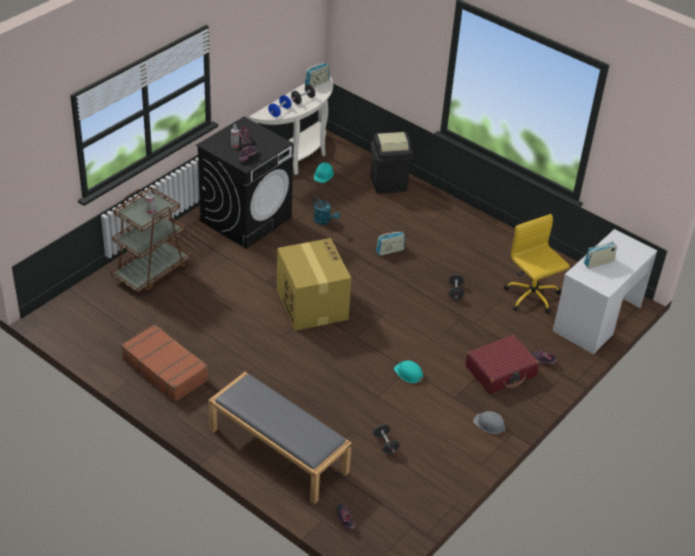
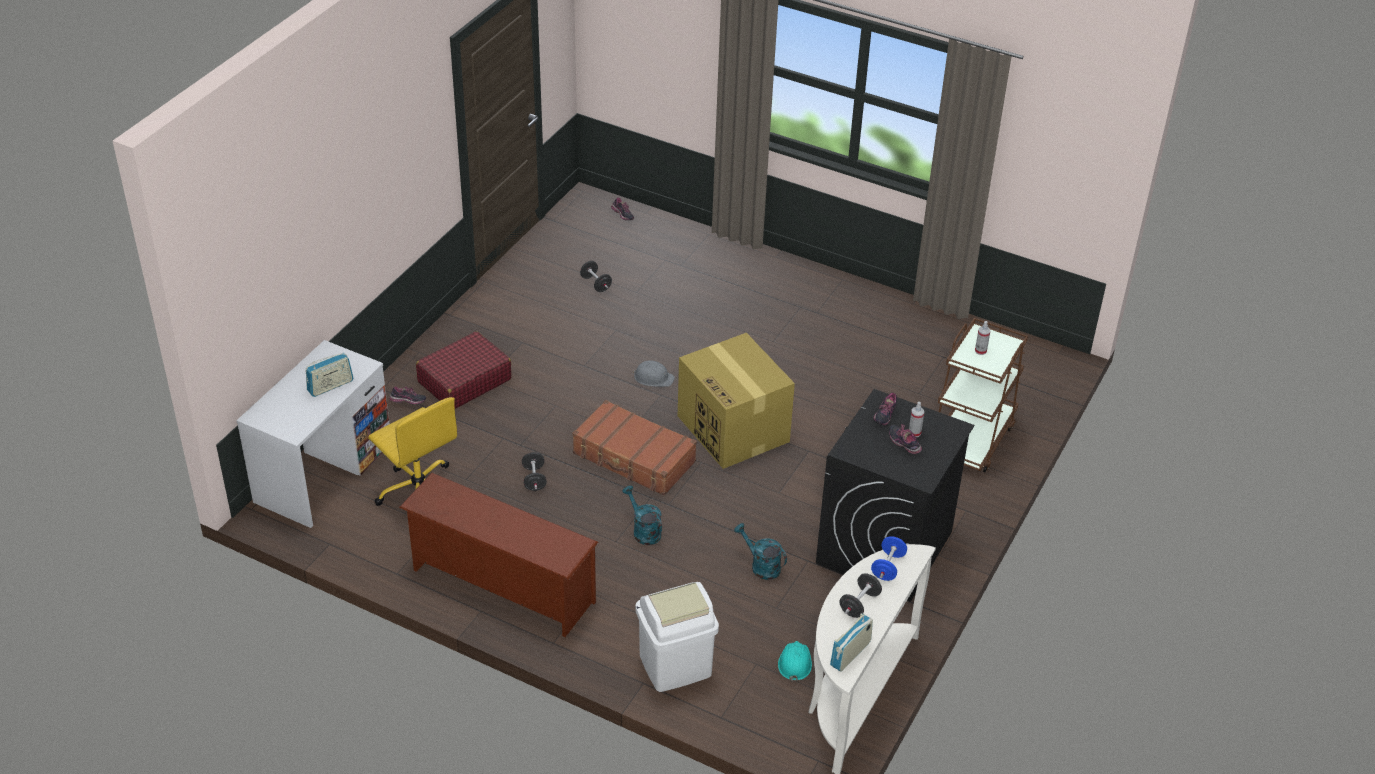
camera: 170 degrees right, 0 degrees up
(165, 369) = (878, 322): brown suitcase -> brown suitcase (634, 458)
(277, 450) = (713, 262): grey bench -> none
(388, 183) = (675, 666): black trash can -> white trash can
(390, 251) = (643, 531): radio -> turquoise watering can
(408, 373) = (582, 360): turquoise hard hat -> none
(481, 235) = (501, 586): none -> brown shoe rack
(489, 424) = (476, 320): grey hard hat -> grey hard hat (653, 378)

